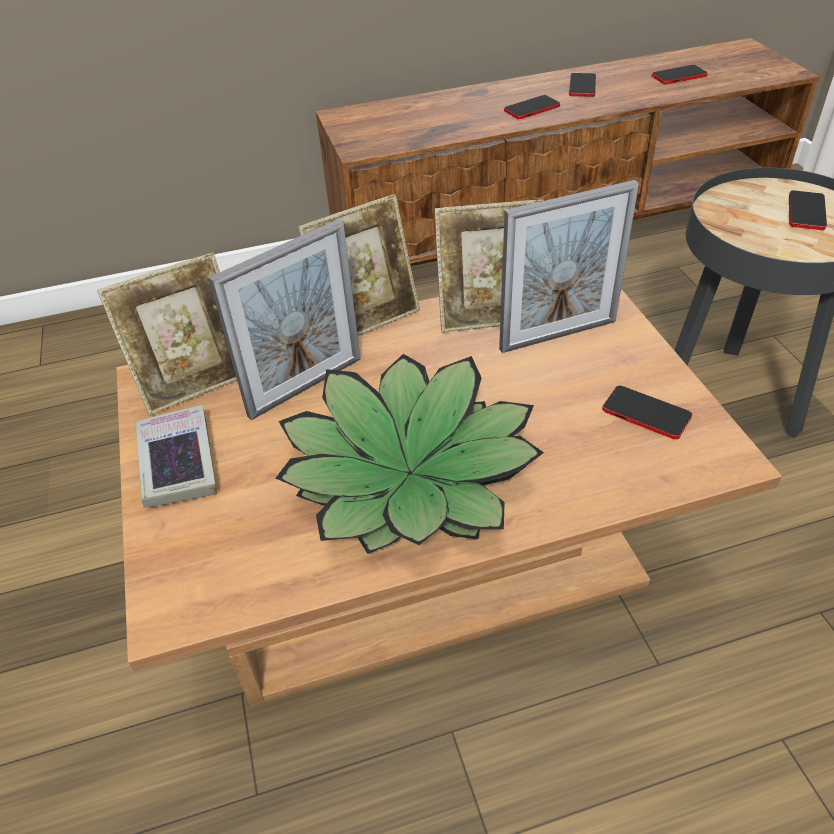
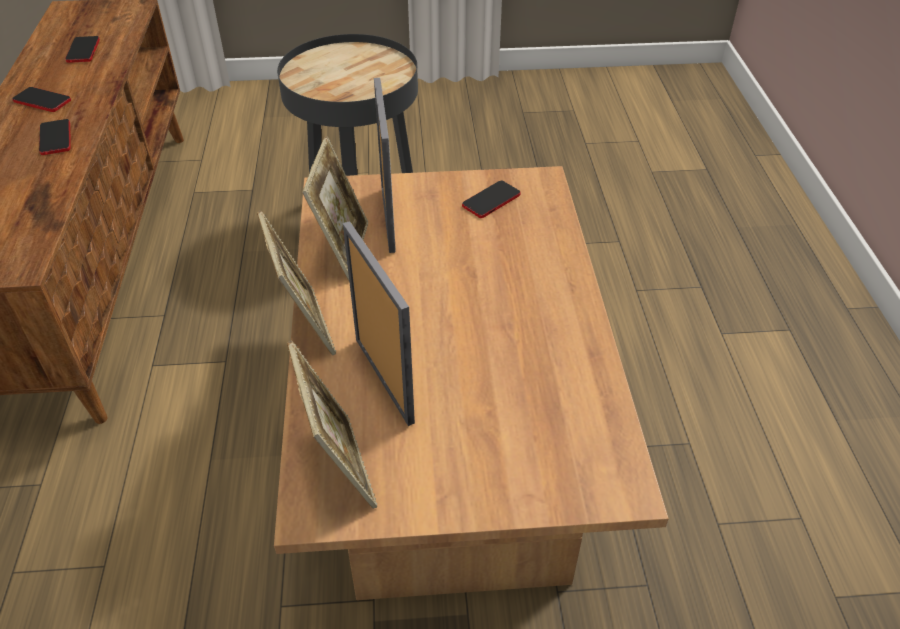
camera: 80 degrees left, 0 degrees up
(177, 462) = (453, 483): book -> none
(409, 472) = (512, 327): potted plant -> none
(806, 212) = (343, 62): phone -> none

